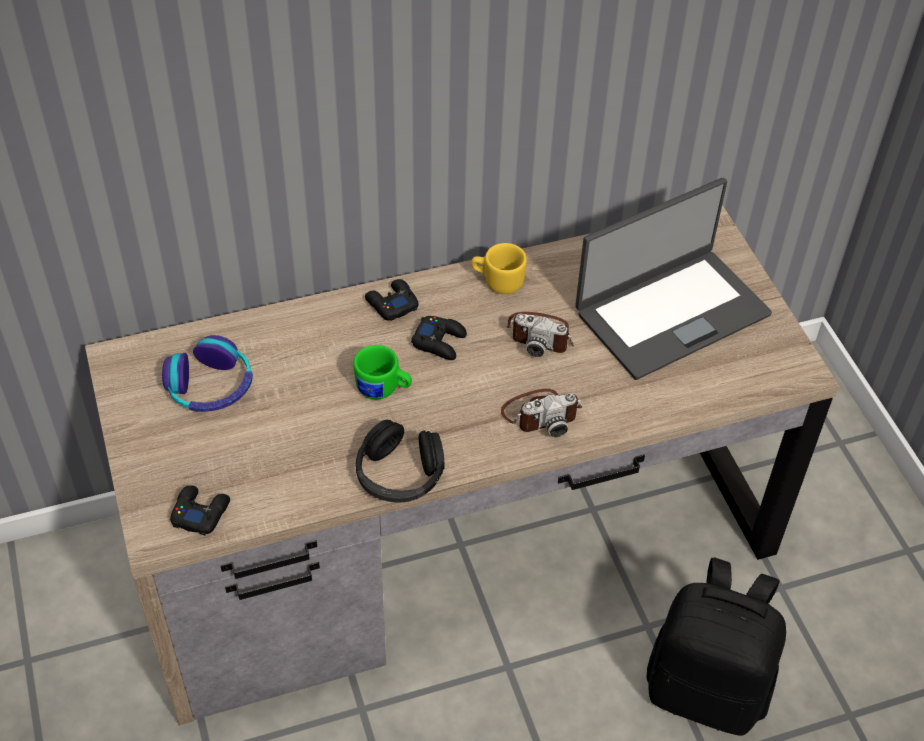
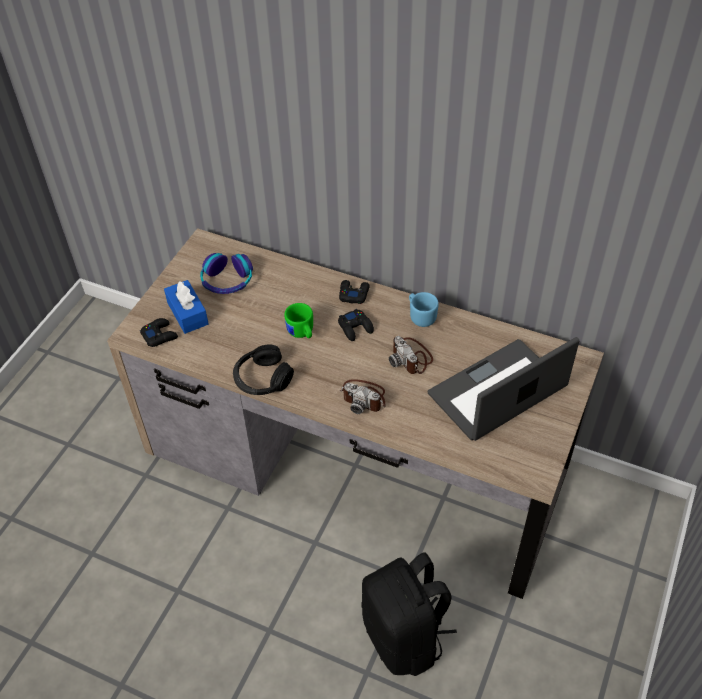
camera: 45 degrees right, 0 degrees up
(205, 460) = (187, 313): none -> blue tissue box
(497, 281) = (421, 316): yellow mug -> blue mug
(670, 312) = (498, 392): laptop -> laptop turned 135 degrees clockwise

